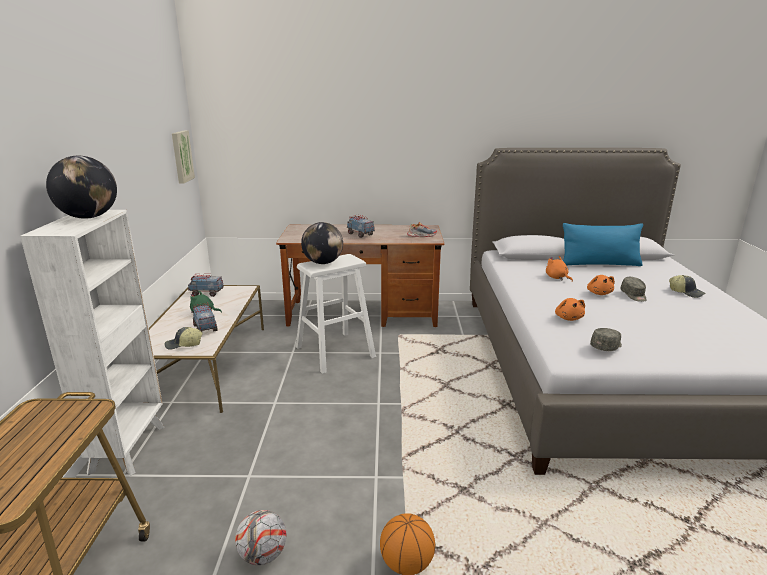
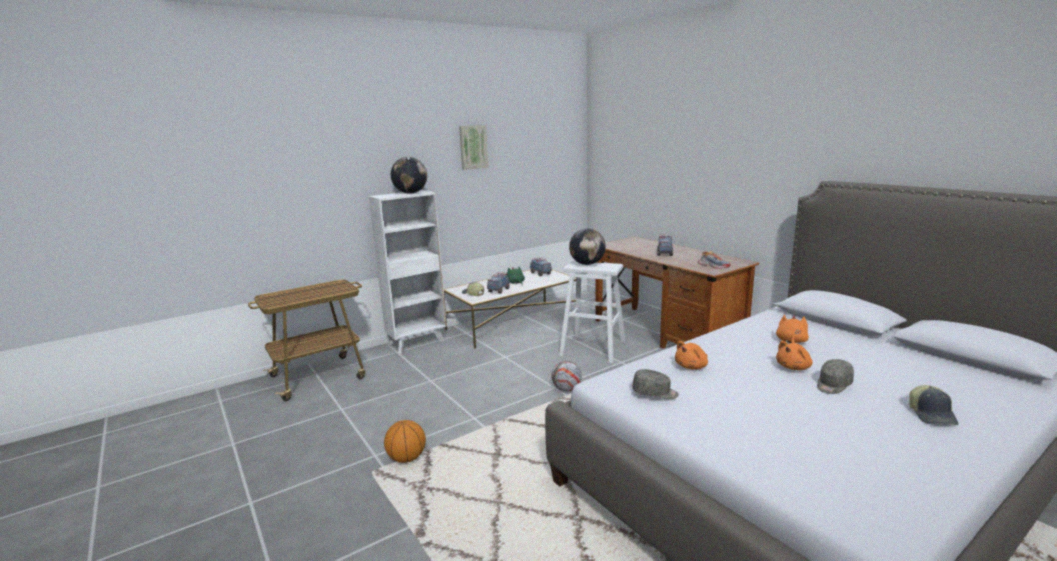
camera: 55 degrees right, 5 degrees down
(181, 156) = (562, 169): picture -> picture (473, 147)
(262, 555) = (375, 411): football -> football (566, 389)
(599, 264) = (897, 351): blue pillow -> none

